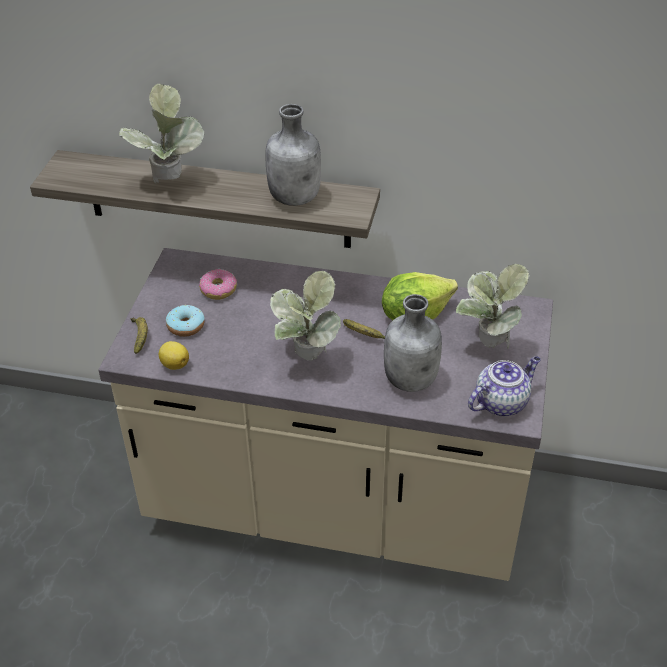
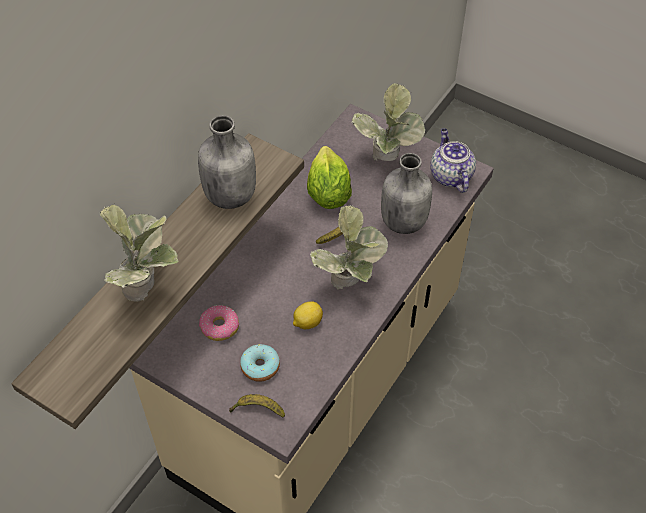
camera: 70 degrees left, 10 degrees up
(174, 364) = (310, 388): lemon -> lemon (307, 322)

